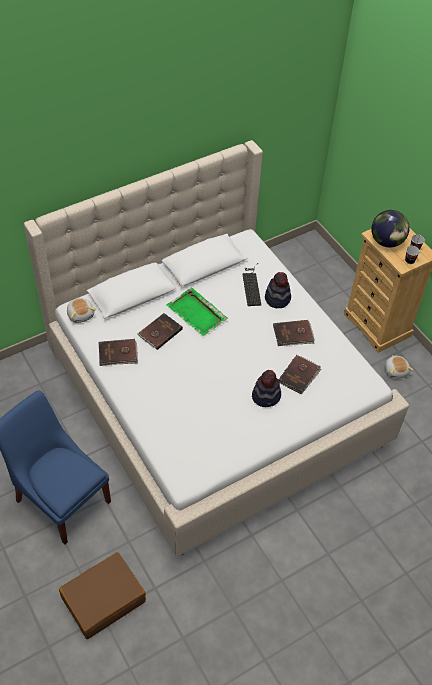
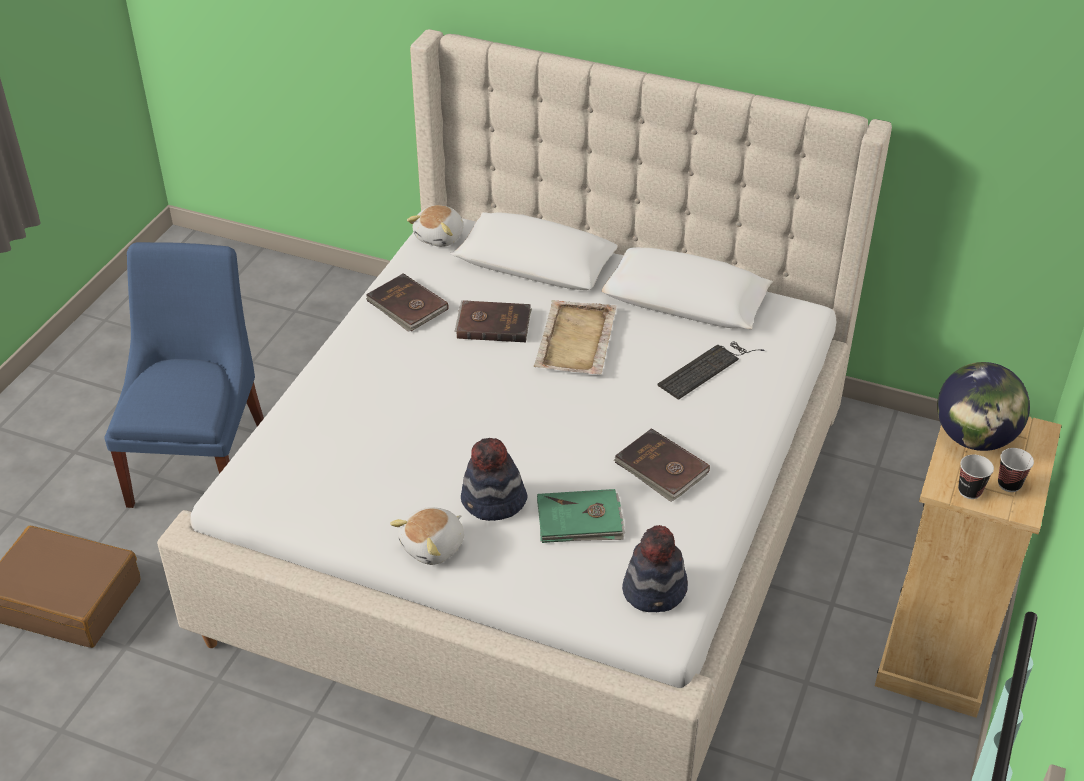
camera: 55 degrees right, 10 degrees down
(197, 313) = (575, 341): green tray -> beige tray
(277, 298) = (717, 411): hat -> hat (655, 590)
(299, 375) = (580, 520): brown book -> green book
(396, 370) = (865, 736): plush toy -> plush toy (434, 546)

